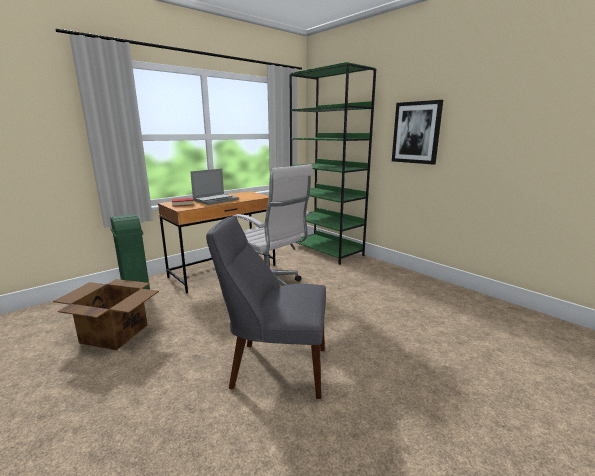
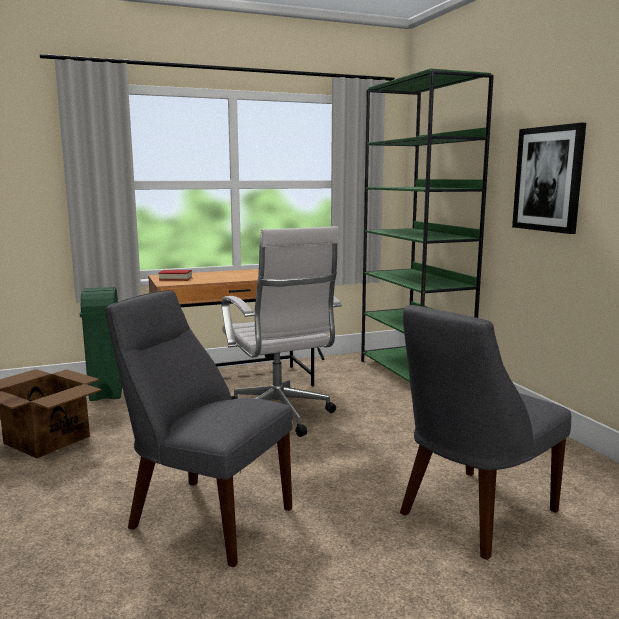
camera: 20 degrees right, 5 degrees down
(216, 200) = (226, 276): laptop -> none
(422, 330) = (473, 514): none -> grey chair

